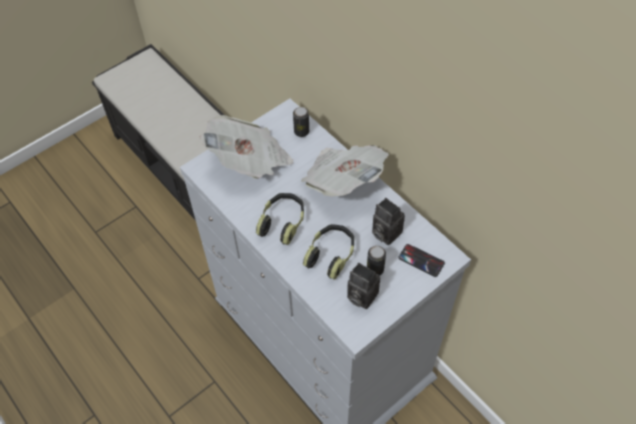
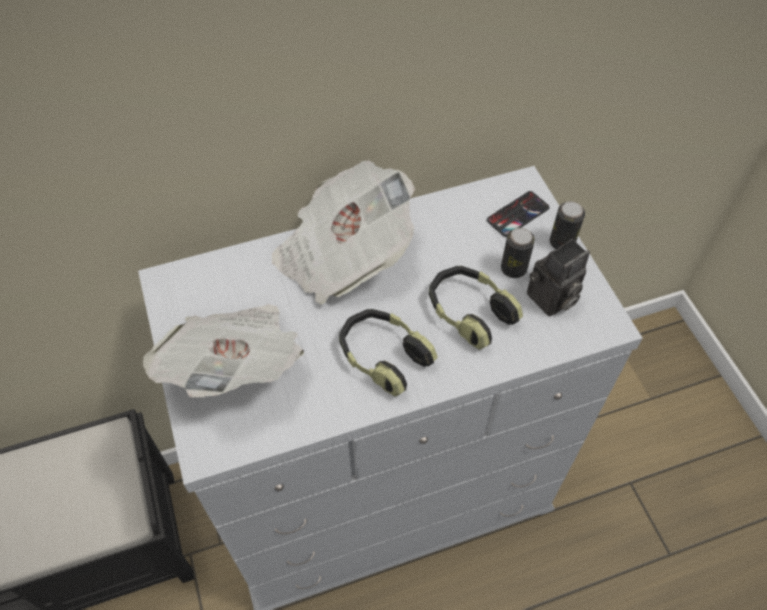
camera: 70 degrees left, 0 degrees up
(301, 132) = (218, 276): can -> can (562, 242)
(384, 232) = (457, 237): camera -> none

